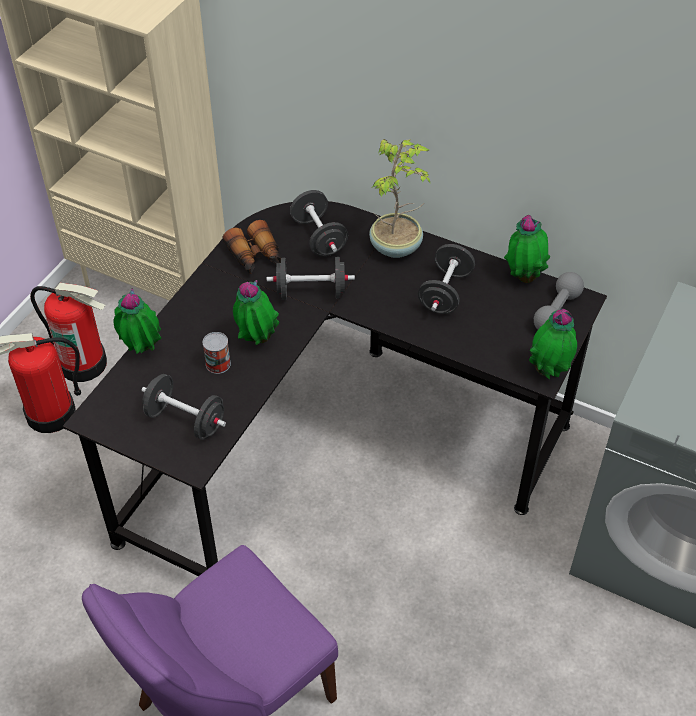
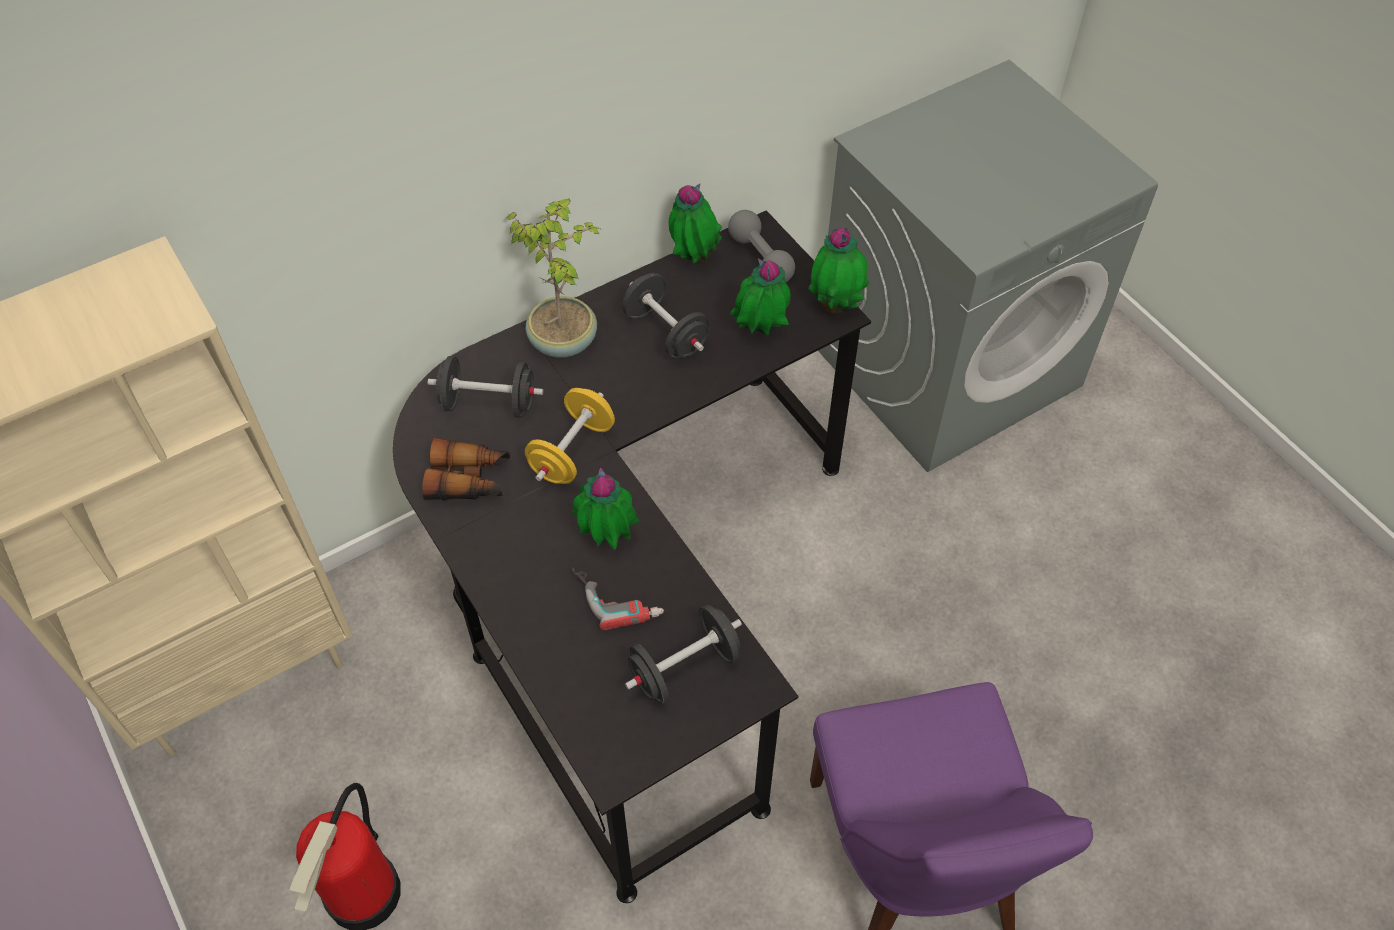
camera: 60 degrees left, 5 degrees up
(84, 363) = (308, 815): fire extinguisher -> none
(141, 350) = (535, 669): potted plant -> potted plant (760, 333)
(218, 364) = (618, 595): can -> power drill
(311, 292) = (572, 452): black dumbbell -> yellow dumbbell

